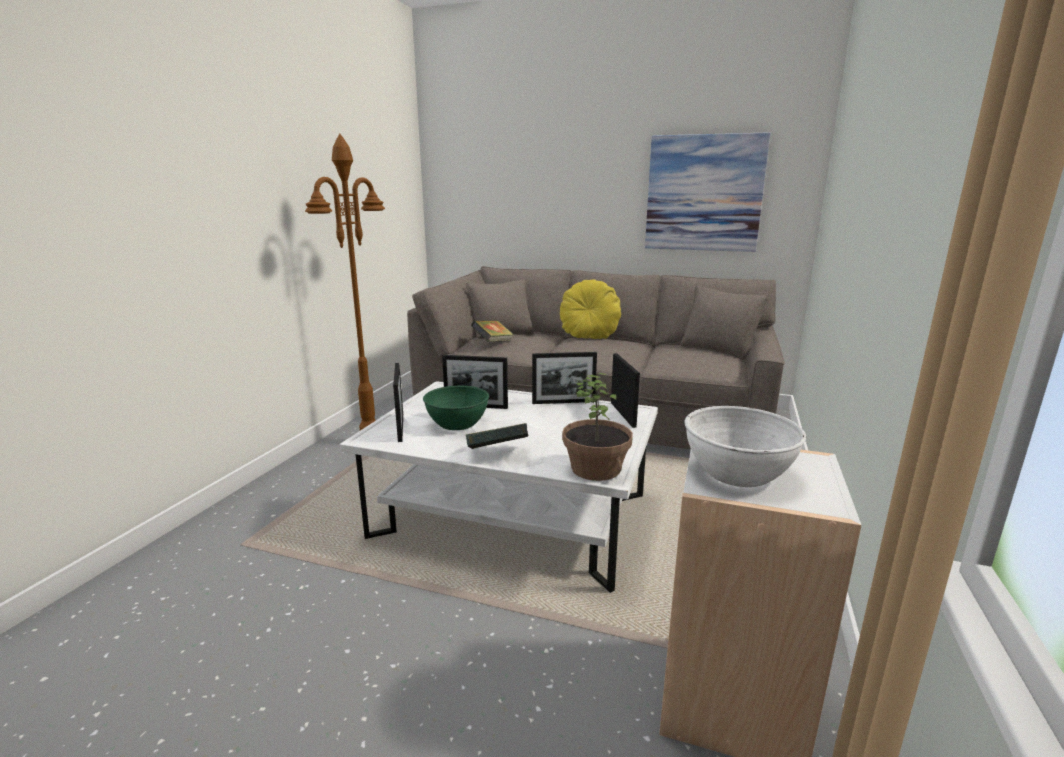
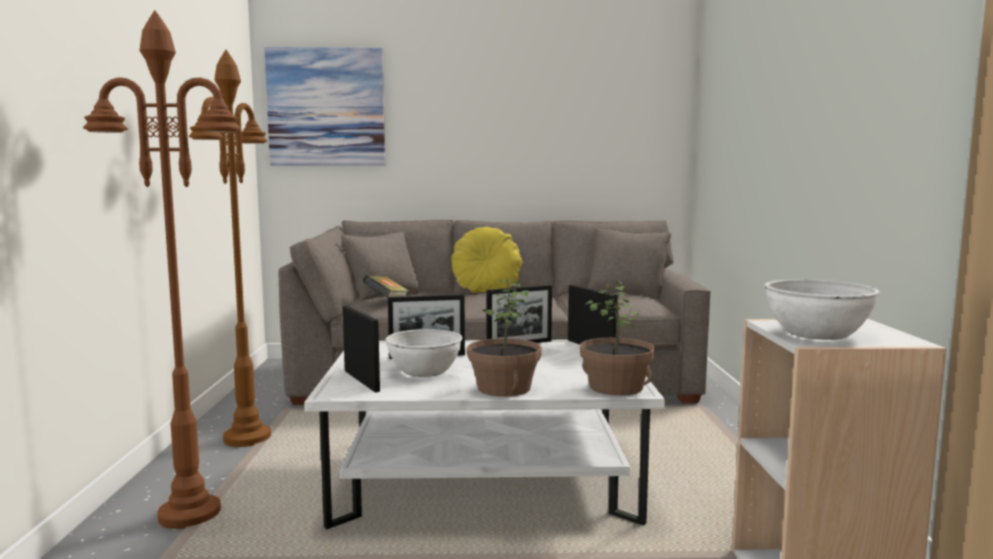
camera: 20 degrees left, 10 degrees down
(288, 505) = (188, 514): none -> brown floor lamp
(457, 423) = (424, 371): green bowl -> white bowl
(498, 454) = (503, 388): book -> potted plant
(704, 193) = (584, 138): picture -> picture (326, 107)

